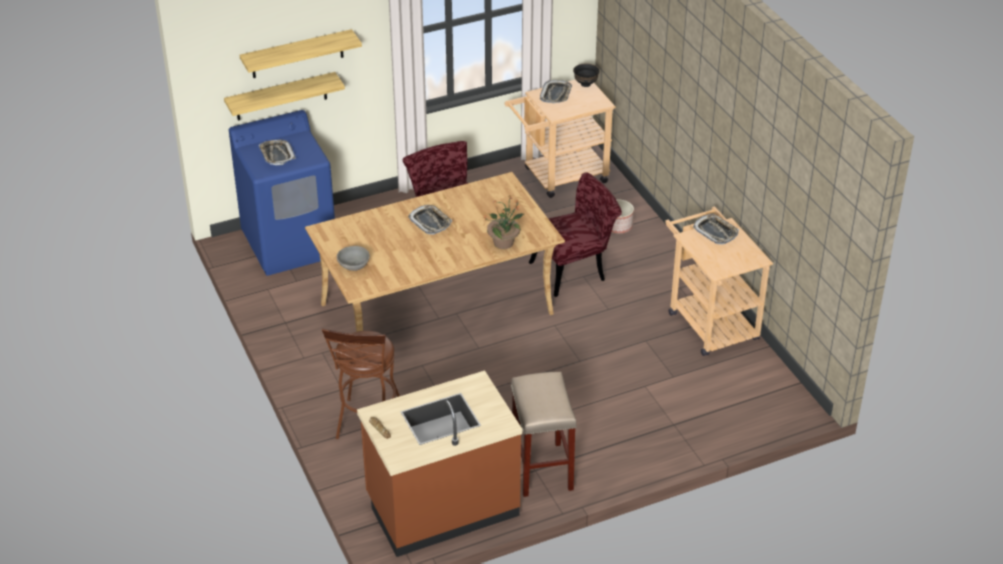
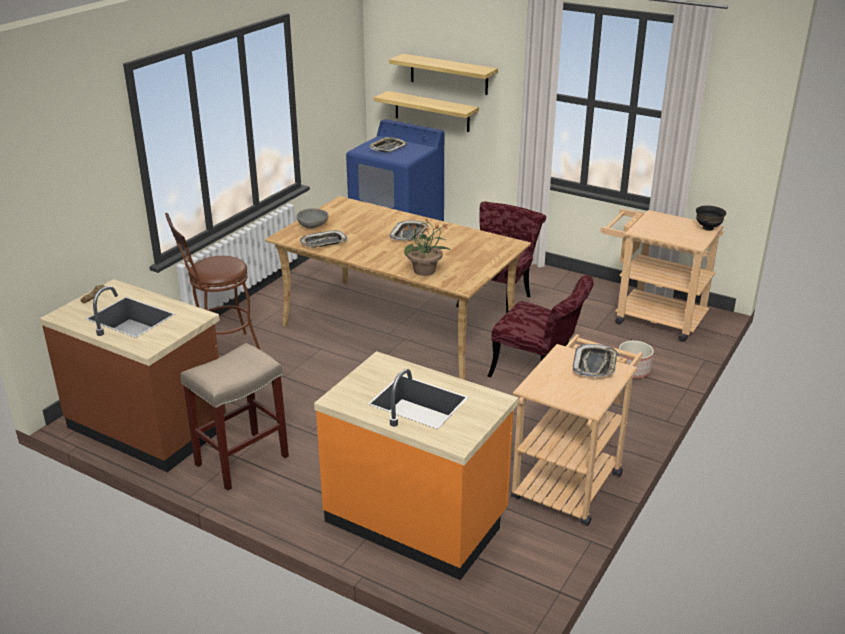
camera: 55 degrees right, 10 degrees down
(556, 95) = (667, 222): tray -> tray (323, 243)
(687, 409) = (417, 518): none -> orange counter

